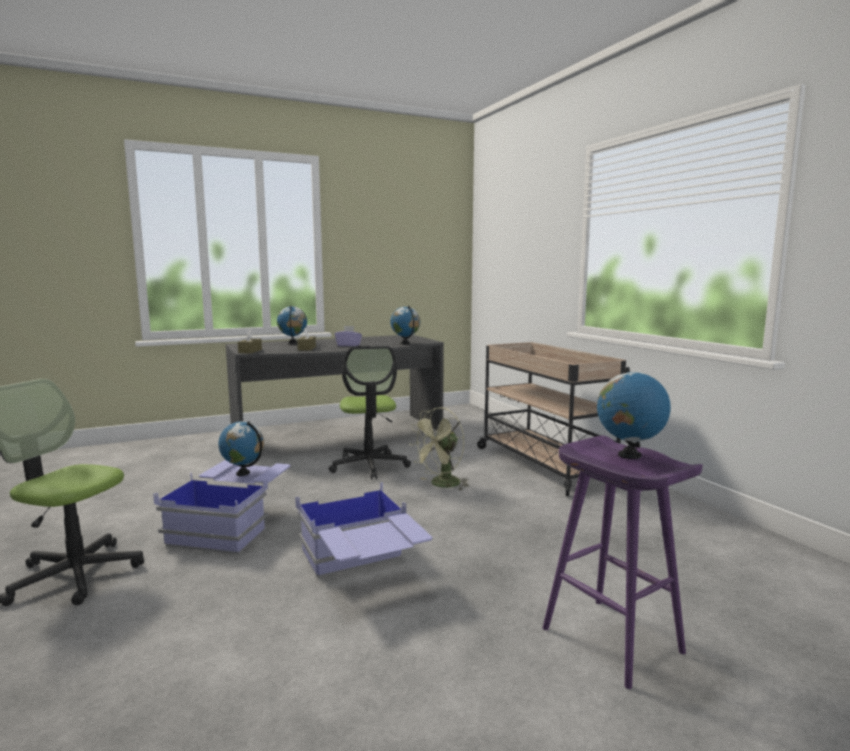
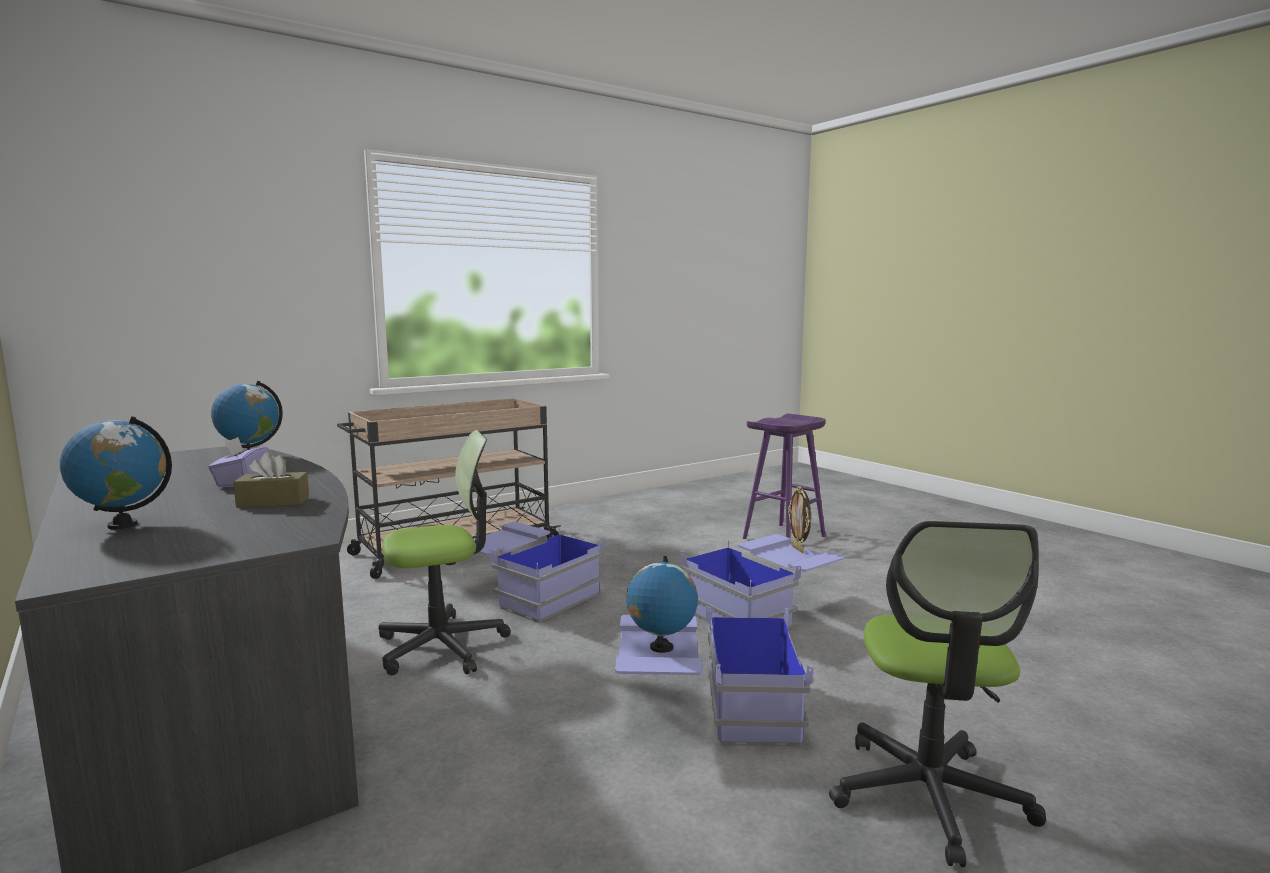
camera: 100 degrees left, 0 degrees up
(250, 351) = (289, 537): brown tissue box -> none
(387, 546) = (798, 549): none -> picture frame
(441, 485) = (527, 593): green fan -> blue storage box
(629, 455) = (784, 420): globe -> none

